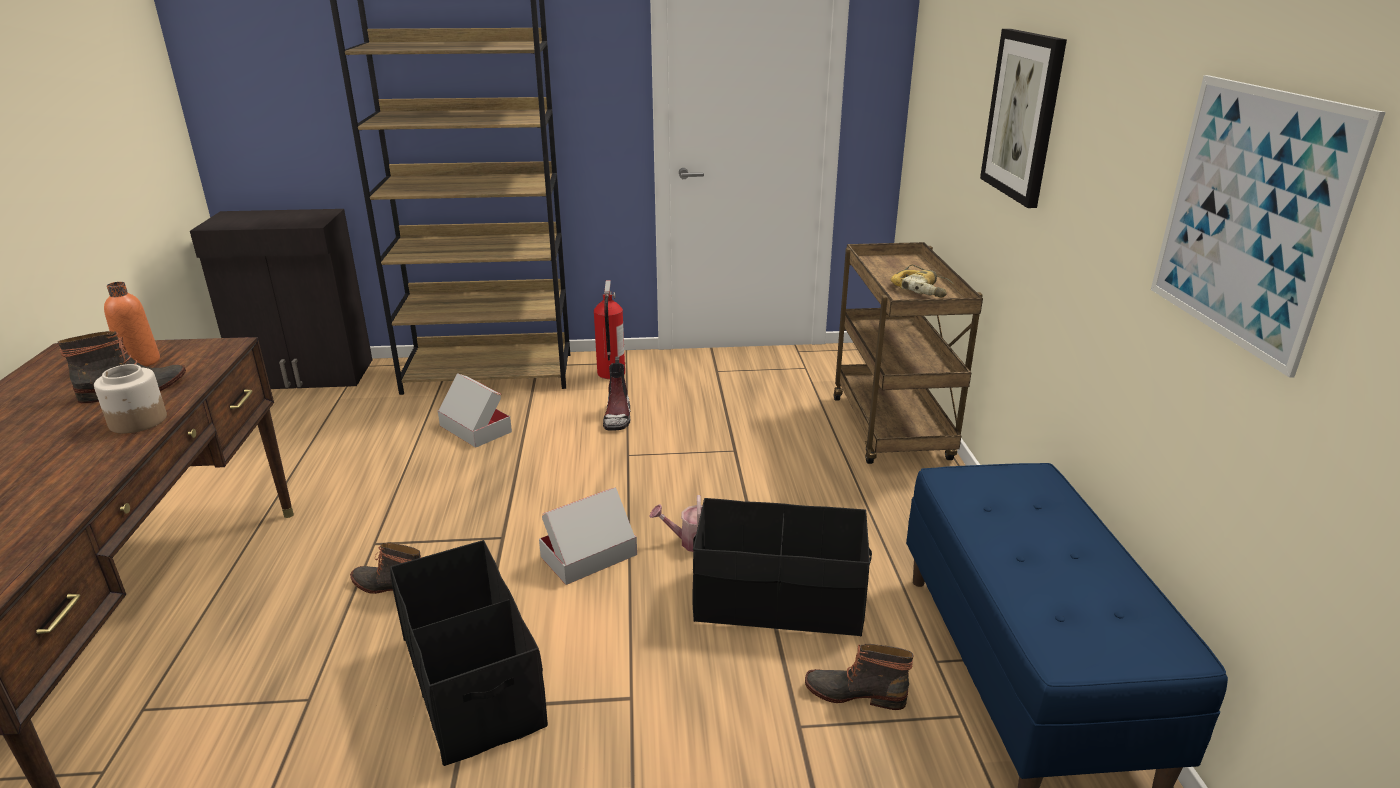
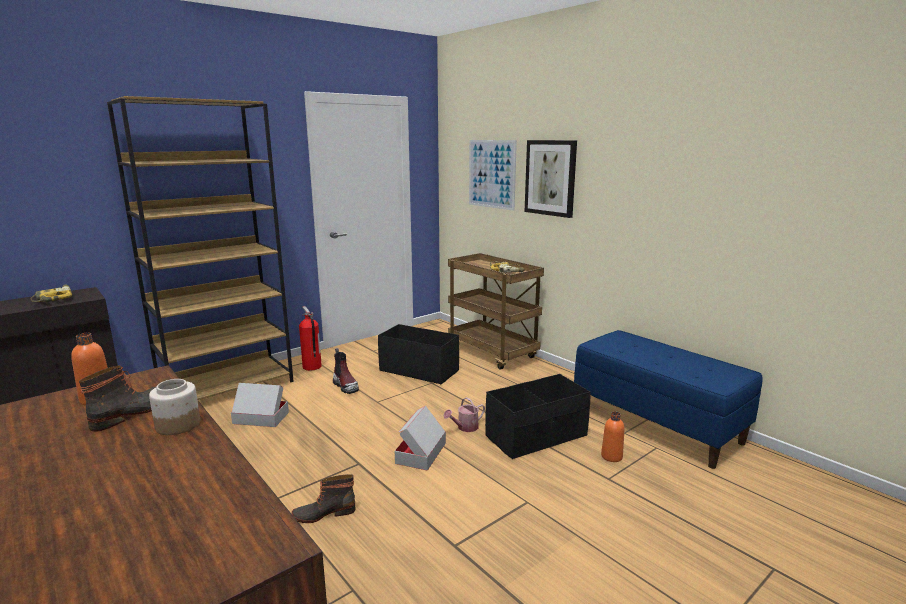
camera: 35 degrees left, 10 degrees down
(283, 218) = (53, 299): none -> power drill
(473, 681) = (439, 533): black storage box -> black storage box (419, 370)
(855, 692) = (611, 456): boot -> orange bottle
(1248, 217) = (717, 193): picture -> picture (491, 174)

